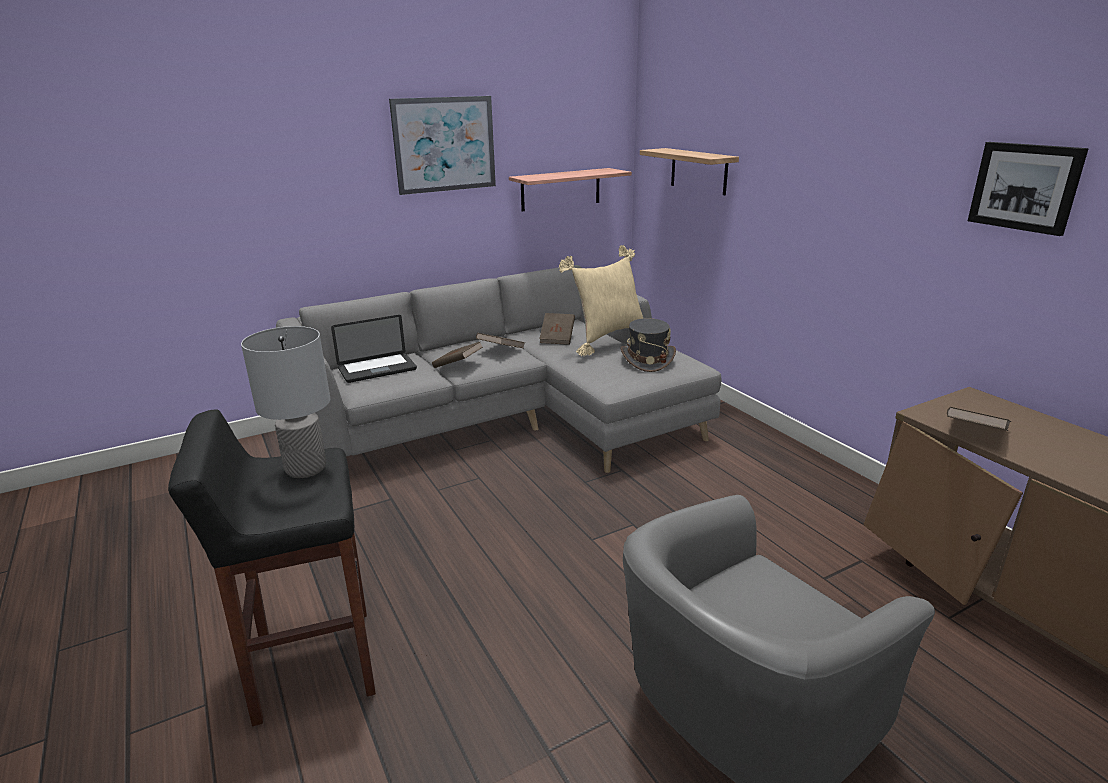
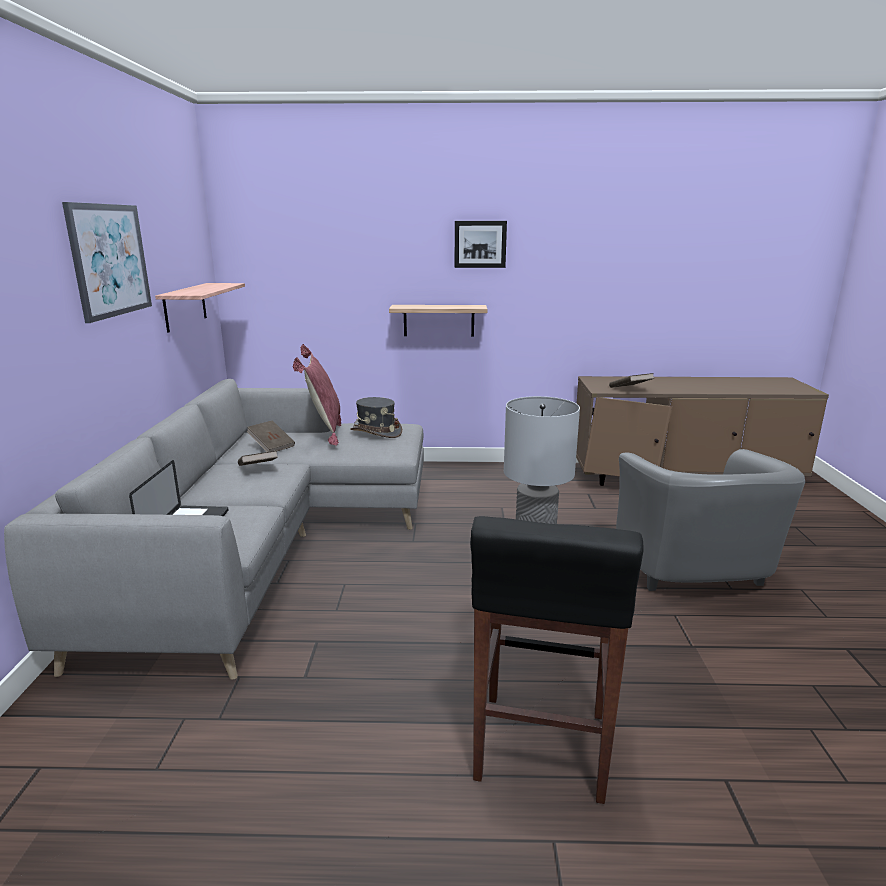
camera: 60 degrees left, 5 degrees down
(458, 365) = (255, 492): brown book -> none
(605, 346) = (322, 437): beige pillow -> red pillow
(698, 171) = (313, 276): shelf -> shelf (438, 320)
(1025, 187) = (584, 258): picture -> picture (480, 244)

